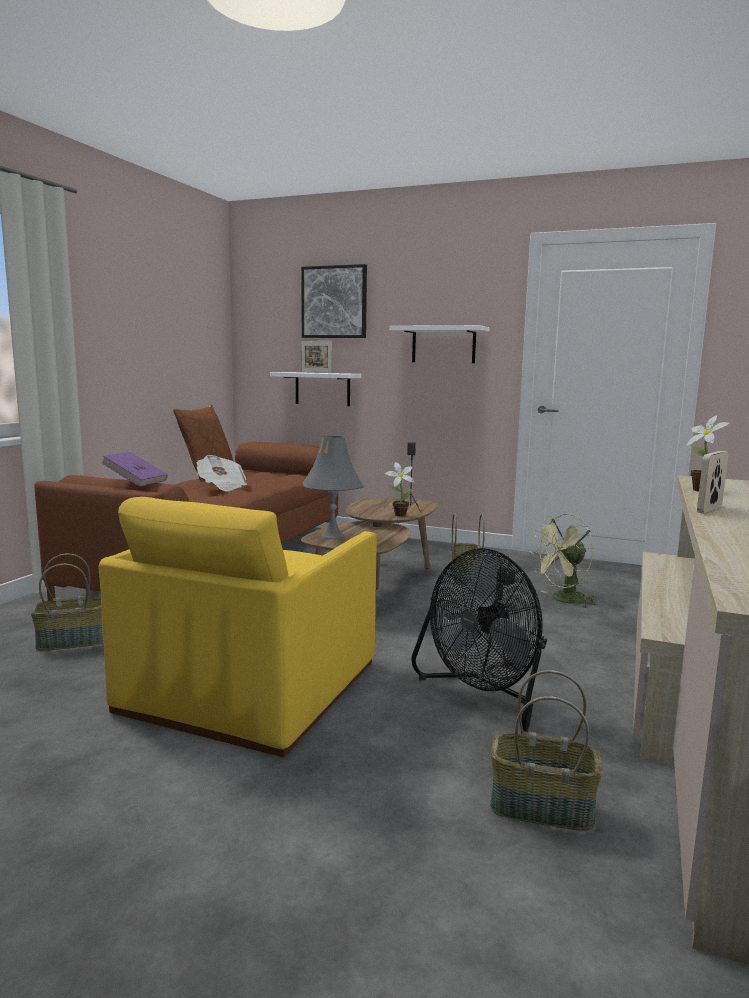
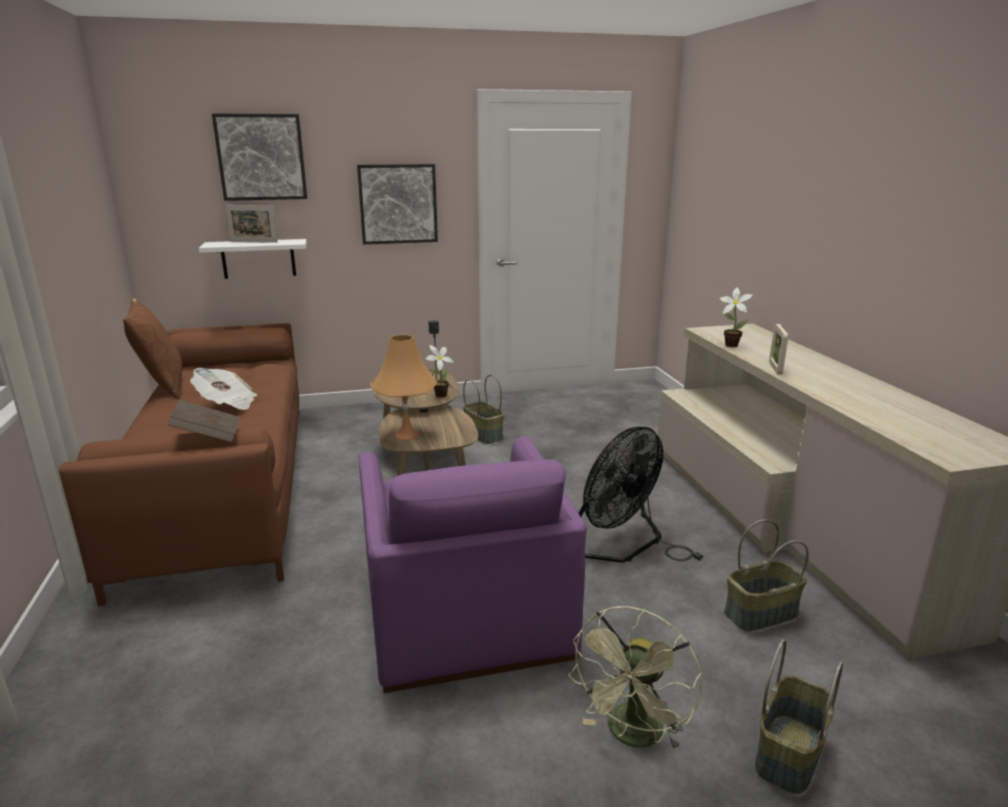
camera: 35 degrees left, 10 degrees up
(73, 641) = (215, 639): basket -> basket (788, 752)
(136, 482) = (208, 435): purple book -> brown book
(250, 685) = (462, 609): yellow armchair -> purple armchair
(332, 536) = (406, 435): grey table lamp -> orange table lamp
(443, 345) = (398, 204): white shelf -> picture
(484, 695) = (632, 543): black fan -> black fan turned 120 degrees clockwise
(563, 600) = (578, 436): green fan -> green fan (633, 737)

